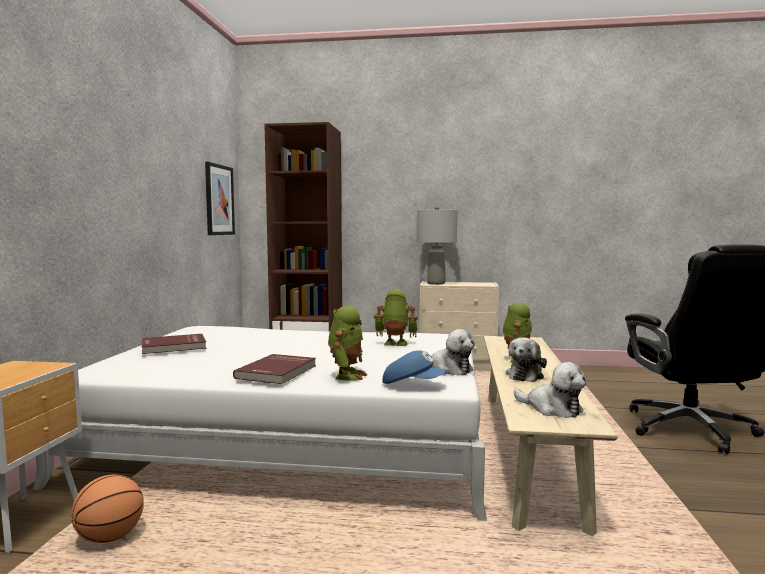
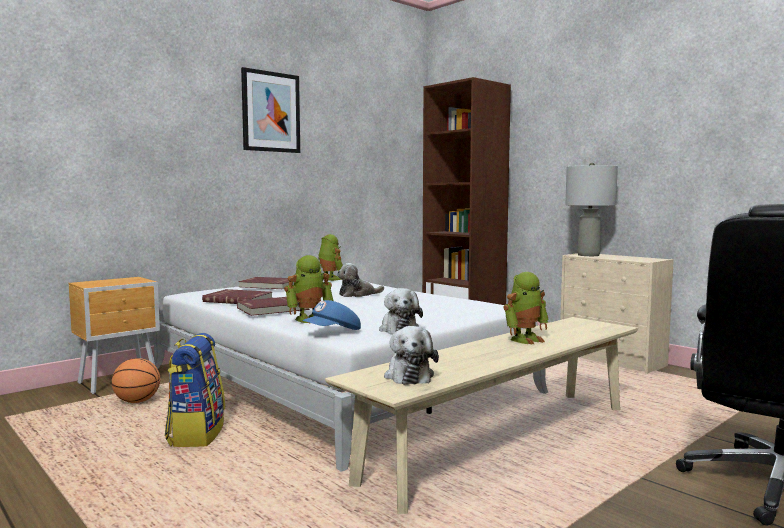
camera: 40 degrees right, 0 degrees up
(192, 369) = (238, 299): none -> red book
(219, 200) = (392, 163): picture -> picture (270, 112)
(277, 545) = (196, 434): none -> backpack
(395, 344) = (428, 307): toy robot -> toy robot (330, 279)
(413, 384) = (333, 333): blue cap -> blue cap turned 75 degrees clockwise
(525, 375) = (483, 351): plush toy -> plush toy (357, 294)

